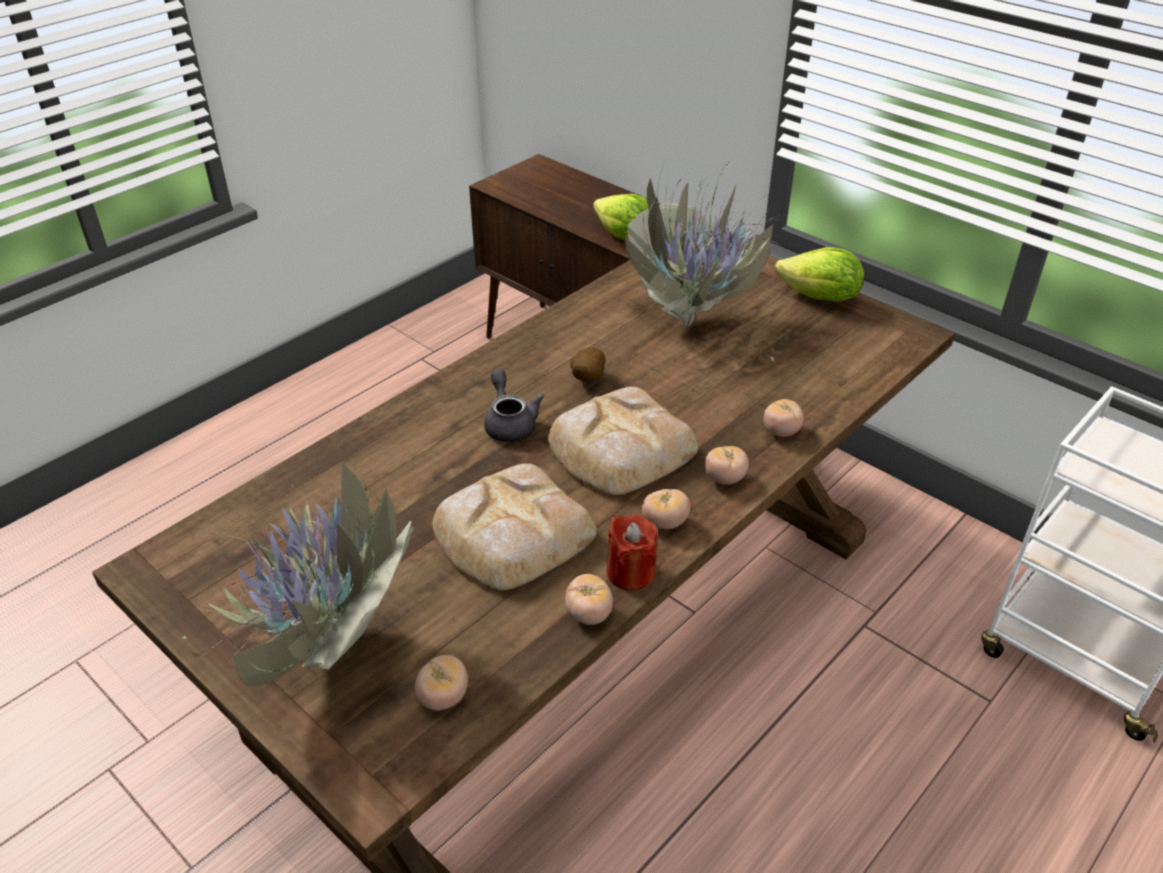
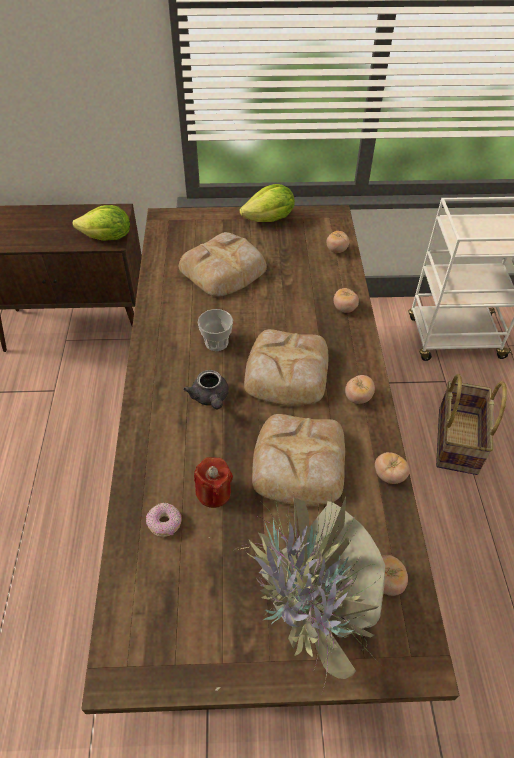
camera: 45 degrees left, 10 degrees up
(327, 493) = (165, 523): none -> donut
(510, 423) = (210, 398): grey teapot -> grey teapot turned 135 degrees counterclockwise
(586, 380) = (216, 342): potato -> cup
(630, 572) = (378, 437): red candle -> red candle (214, 493)
(693, 320) = (225, 269): potted plant -> bread
(724, 478) = (353, 353): tomato -> tomato (336, 250)
(916, 785) = (459, 441): none -> basket

